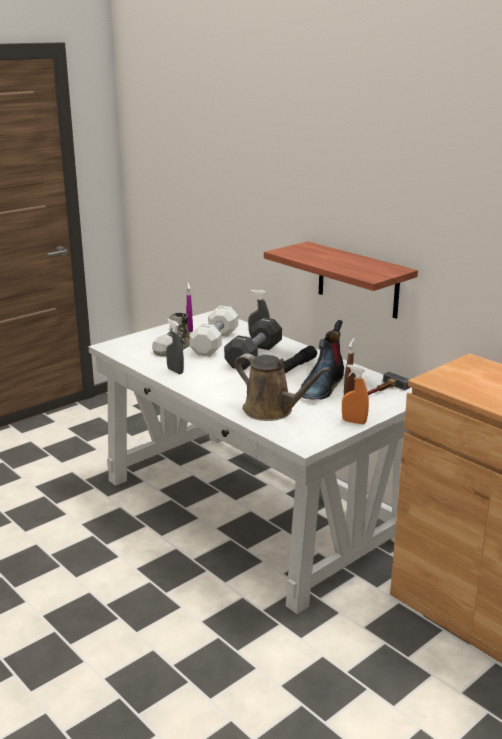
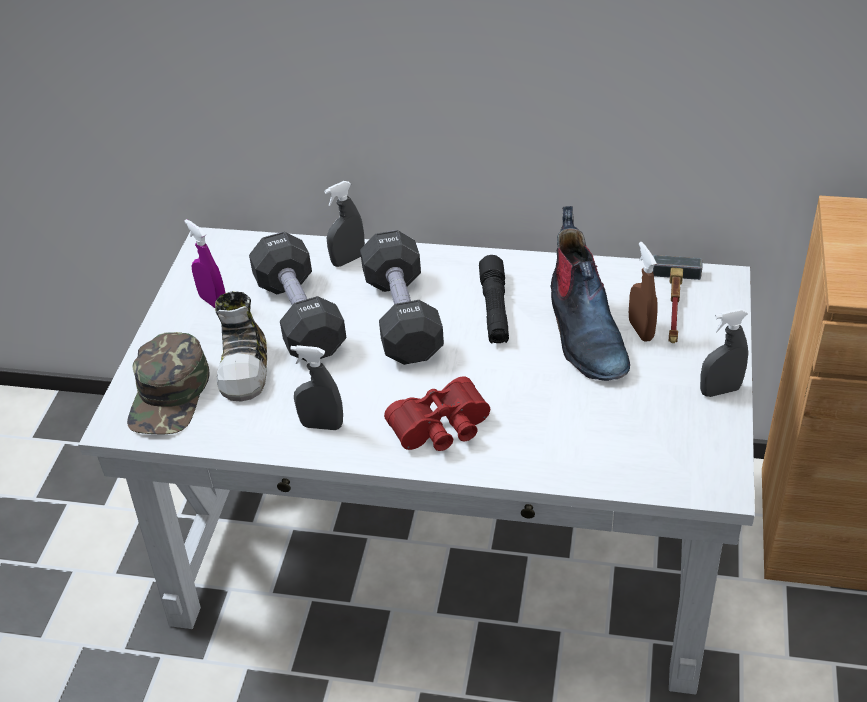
camera: 35 degrees left, 20 degrees up
(136, 345) = (170, 394): none -> green cap
(214, 343) = (300, 316): white dumbbell -> black dumbbell
(217, 388) = (442, 429): none -> red binoculars
(272, 411) = (585, 435): brown watering can -> none
(354, 422) = (720, 390): orange spray bottle -> grey spray bottle
(358, 280) = (556, 117): shelf -> none

